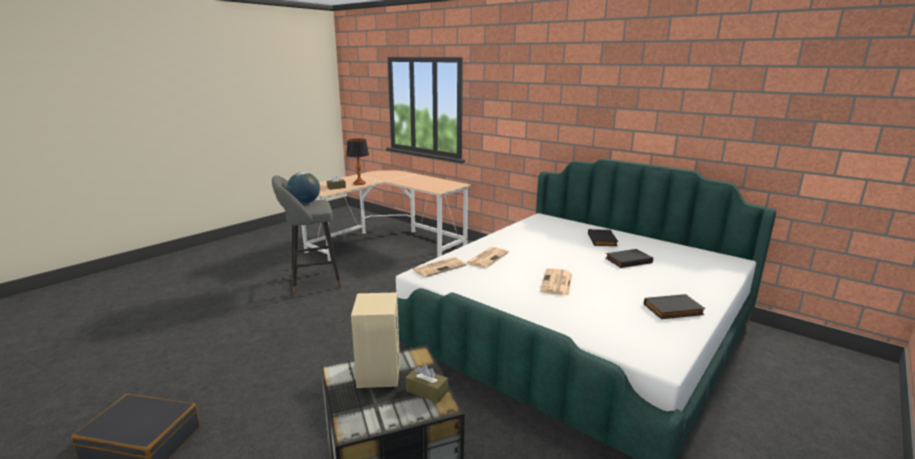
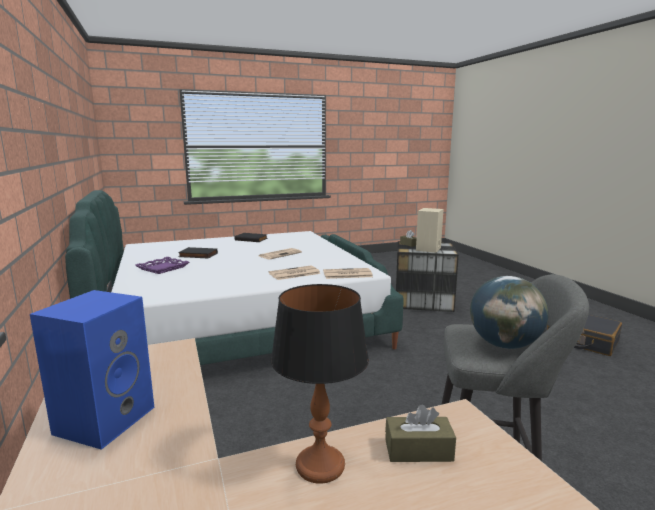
camera: 150 degrees left, 5 degrees down
(423, 180) = (105, 419): none -> blue speaker
(603, 240) = (162, 268): black book -> purple tray

